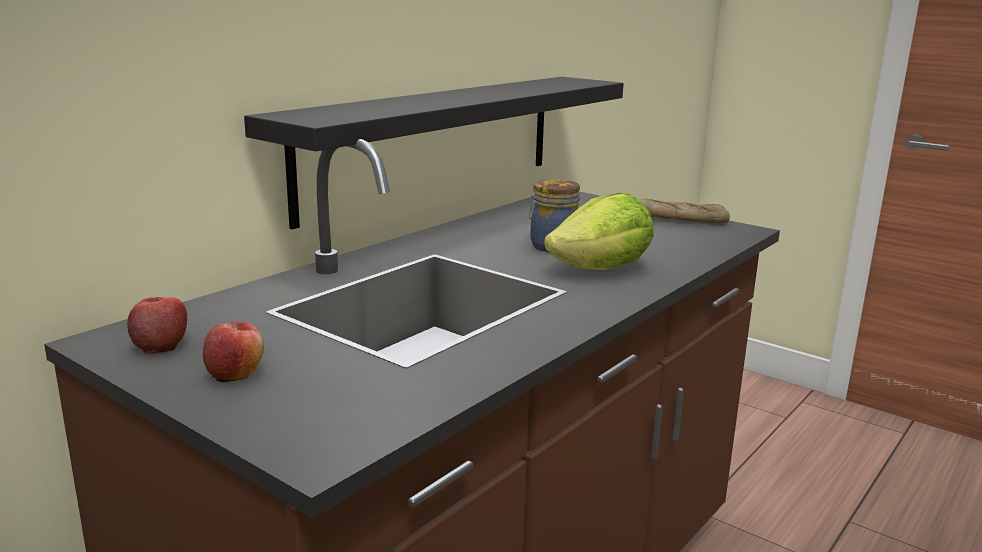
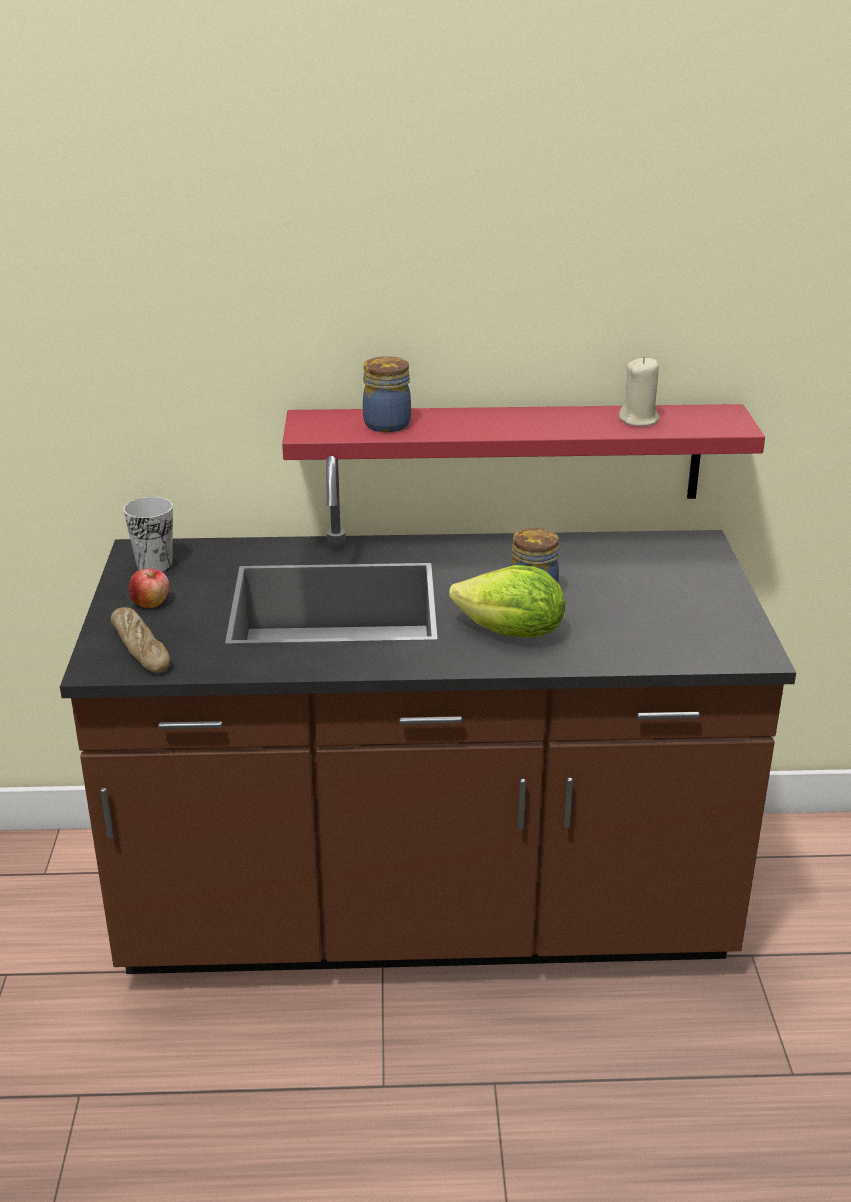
camera: 50 degrees right, 10 degrees up
(160, 344) = (154, 565): apple -> cup
(370, 108) = (386, 424): none -> jar
(434, 142) = (514, 454): black shelf -> red shelf
(536, 86) = (639, 420): none -> beige candle
(679, 220) = (725, 616): bread -> bread (140, 648)

